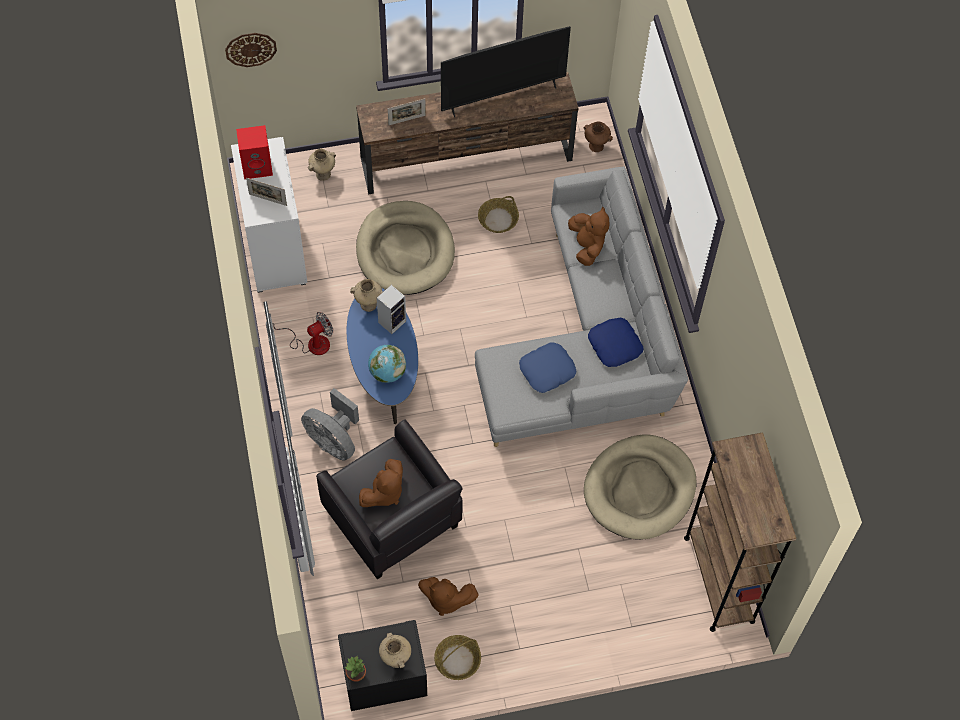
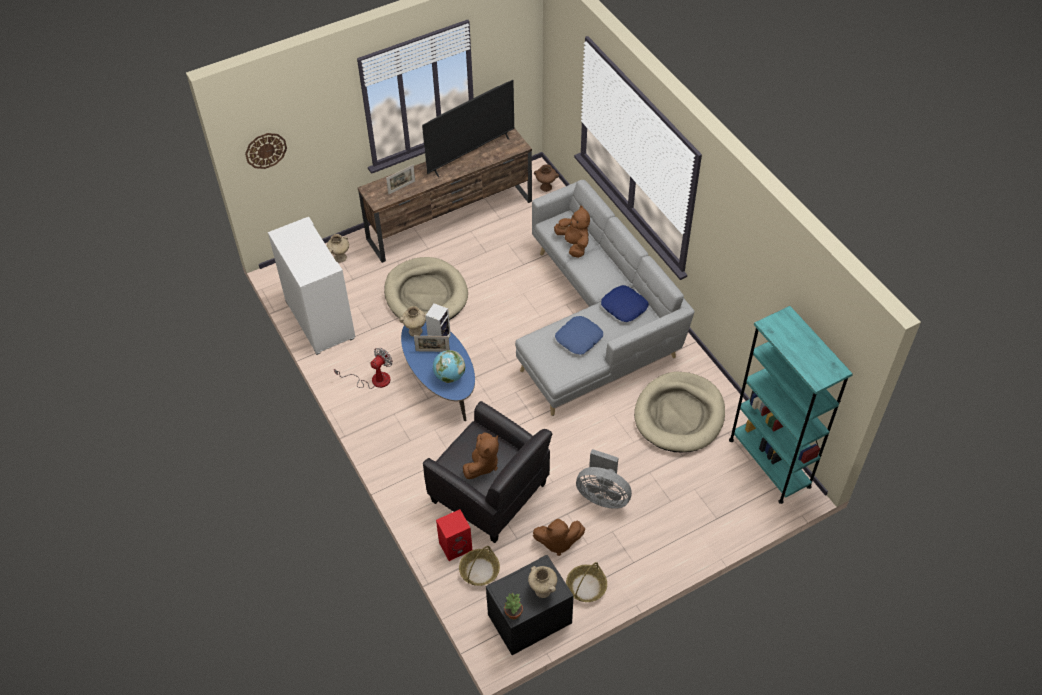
camera: 15 degrees left, 10 degrees down
(258, 166) = (295, 241): red speaker -> red speaker (456, 545)
(268, 200) = (312, 263): picture frame -> picture frame (432, 351)
(333, 440) = (419, 447): grey fan -> grey fan (602, 495)
(498, 219) = (491, 254): basket -> basket (479, 570)
(719, 579) = (769, 463): brown bookcase -> turquoise bookcase

